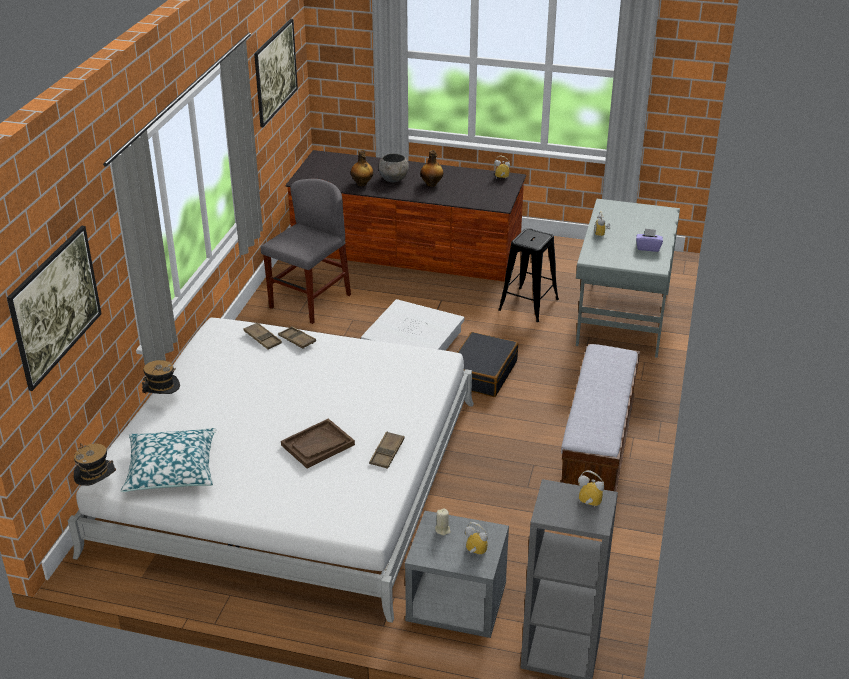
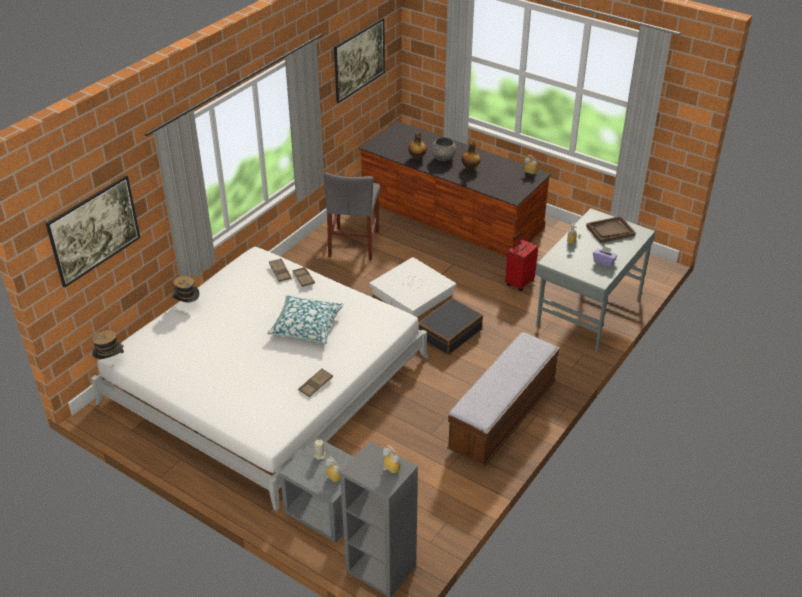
camera: 20 degrees right, 5 degrees up
(171, 469) = (163, 360): pillow -> pillow (306, 326)
(310, 301) = (354, 243): grey chair -> grey chair turned 135 degrees clockwise
(317, 445) = (270, 366): brown tray -> brown tray (610, 231)
(528, 304) = (519, 283): black stool -> red suitcase

